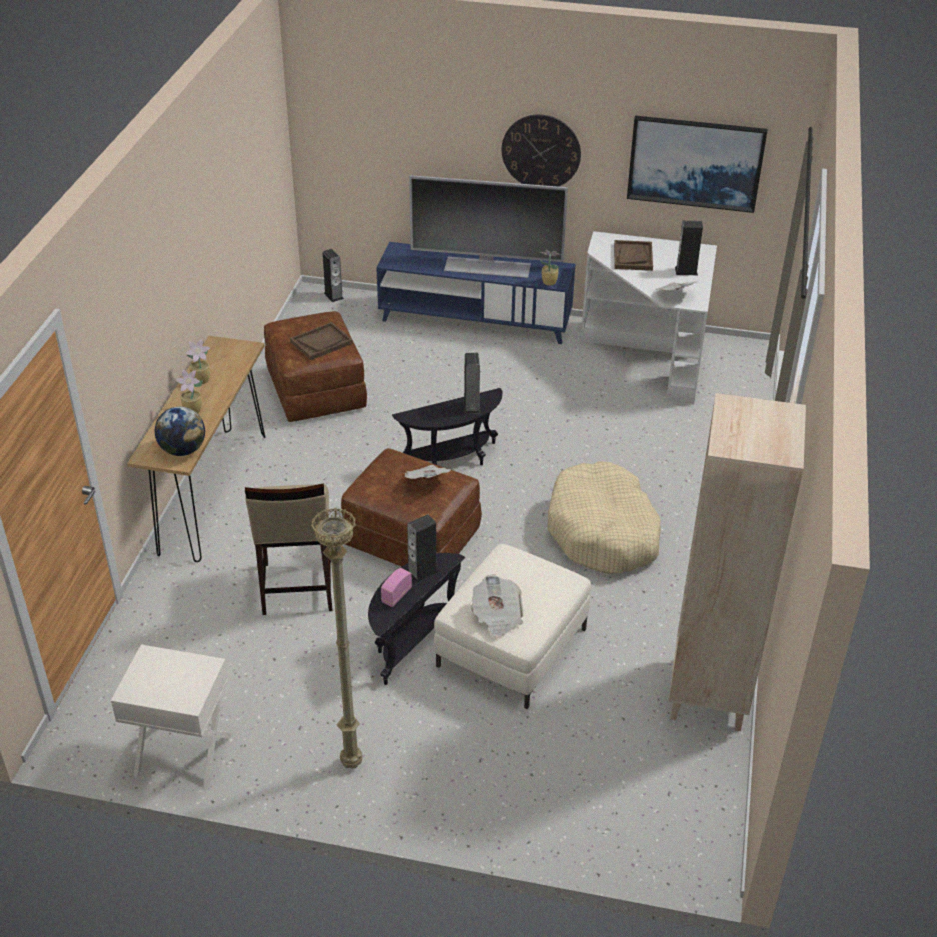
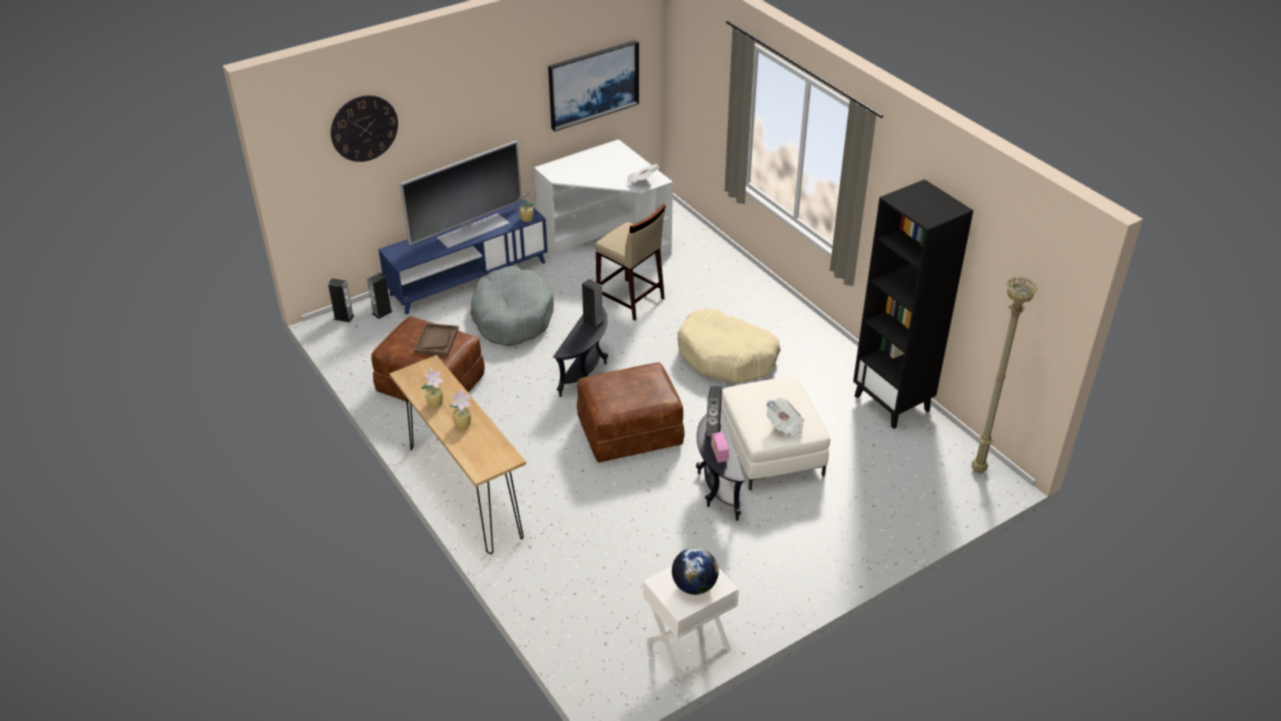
camera: 45 degrees left, 0 degrees up
(183, 450) = (499, 451): globe -> globe (694, 586)
(296, 587) = (607, 507): beige stool -> beige stool (630, 300)
(350, 762) = (781, 573): beige floor lamp -> beige floor lamp (977, 470)
(427, 482) = (638, 381): newspaper -> none
(463, 374) = (512, 317): none -> grey dog bed
(541, 152) = (485, 122): wall clock -> wall clock (364, 128)
(633, 257) = (582, 171): brown tray -> none
(686, 271) = (625, 163): speaker -> speaker (382, 312)
(709, 694) = (892, 403): beige bookcase -> black bookcase

